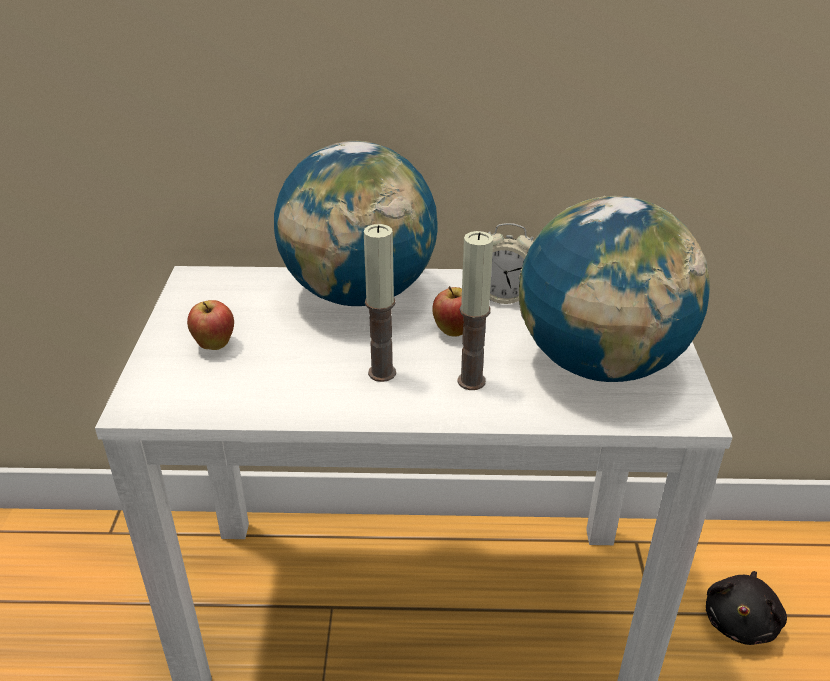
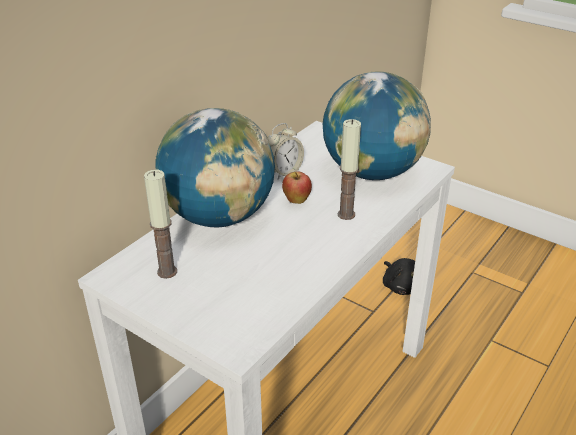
camera: 55 degrees left, 0 degrees up
(214, 345) = (206, 293): apple -> none
(382, 373) = (307, 240): candle -> candle (167, 272)

